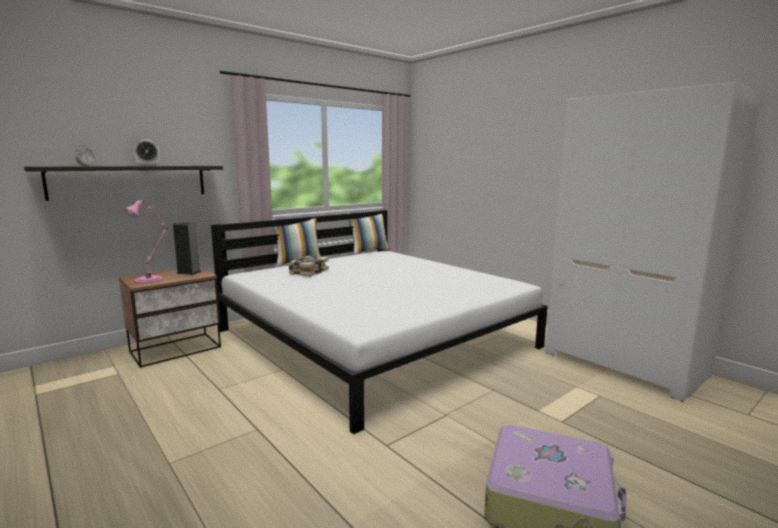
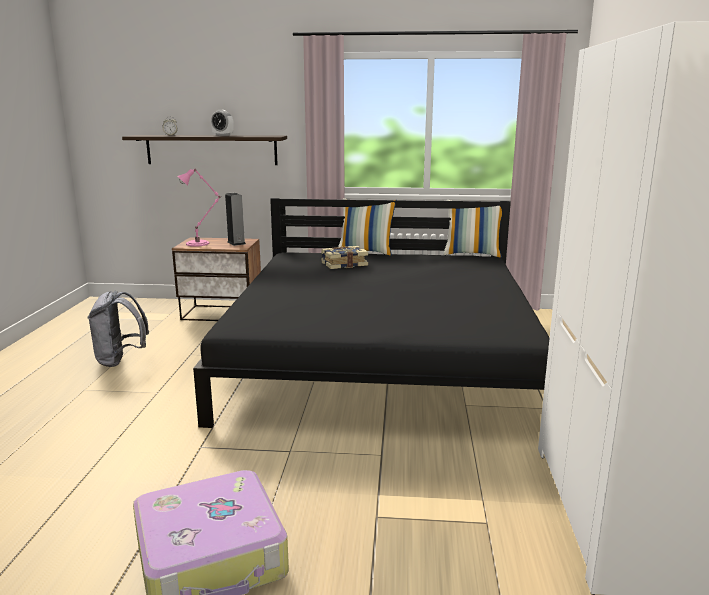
camera: 45 degrees right, 5 degrees up
(151, 422) = (120, 360): none -> grey backpack
(375, 338) = (382, 358): white bed -> black bed

